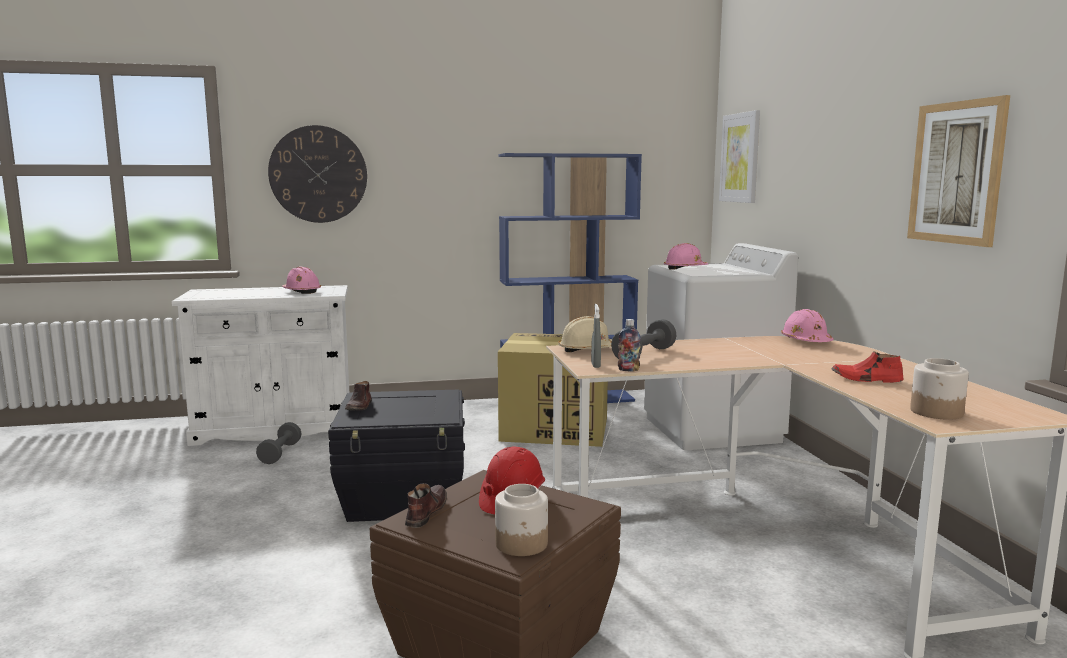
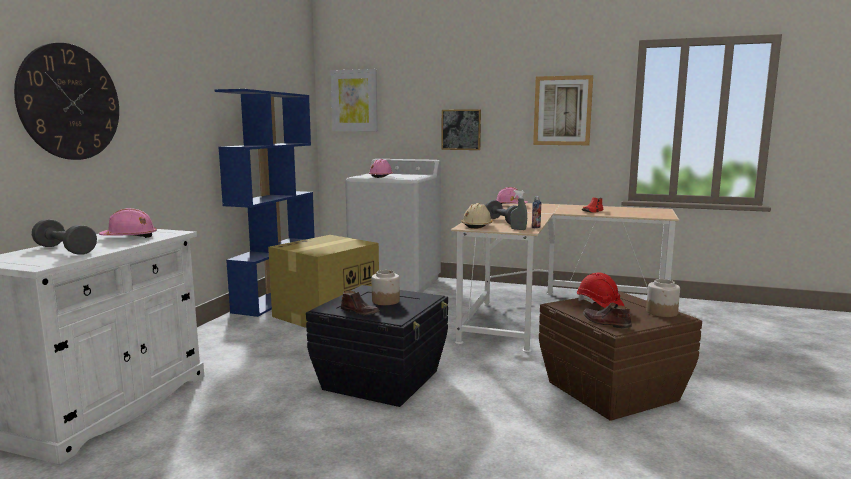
camera: 60 degrees left, 0 degrees up
(280, 453) = (192, 413): grey dumbbell -> grey dumbbell (65, 250)
(829, 204) = (461, 129): none -> picture
(937, 412) = (650, 214): jar -> jar (386, 301)

